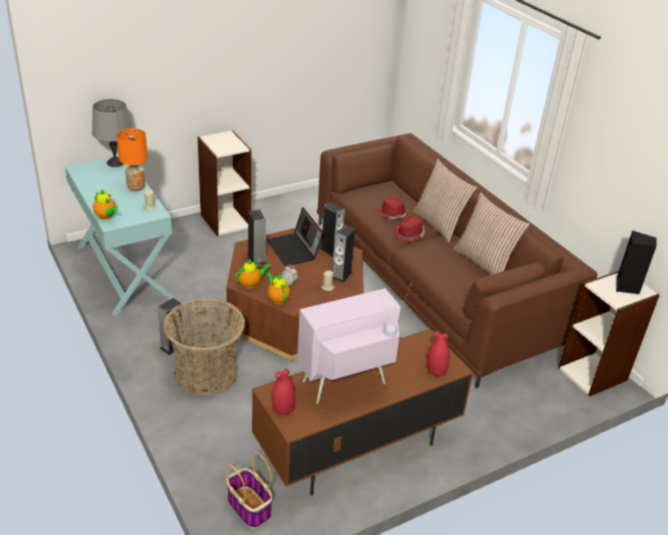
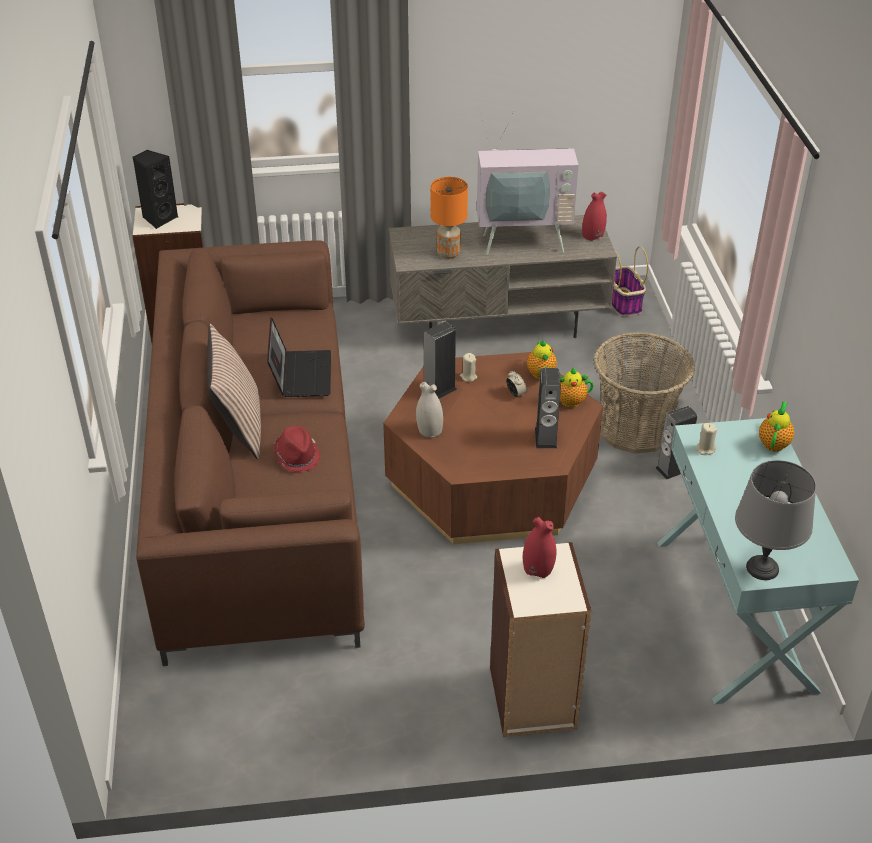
camera: 155 degrees left, 5 degrees up
(106, 217) = (774, 443): teapot -> teapot turned 45 degrees clockwise
(136, 187) = (725, 496): orange table lamp -> orange table lamp (448, 254)
(294, 250) = (483, 442): laptop -> laptop (300, 374)
(331, 250) = (429, 430): speaker -> white vase
(357, 448) = (499, 322): brown tv stand -> grey tv stand
(409, 234) = (300, 417): red hat -> none
(436, 370) = (424, 236): red vase -> red vase (538, 569)
(484, 262) = (238, 354): pillow -> none

